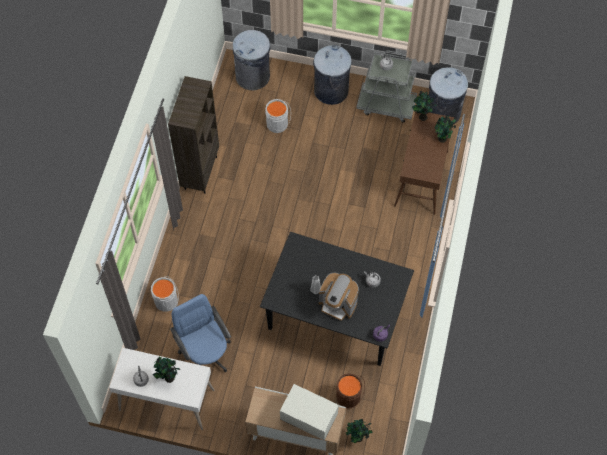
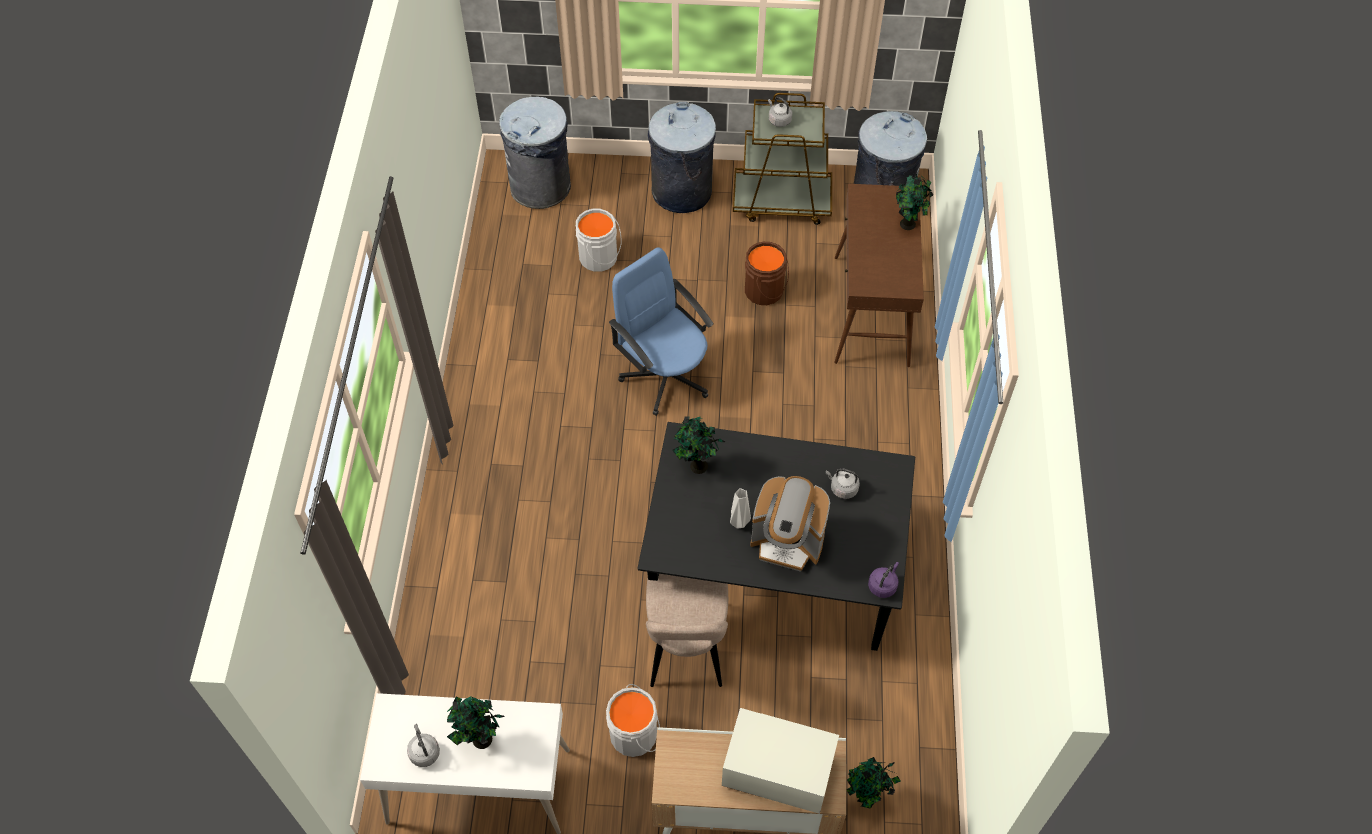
camera: 10 degrees left, 5 degrees down
(167, 301) = (450, 594): grey bucket -> grey bucket (636, 734)
(200, 172) = (474, 356): brown bookcase -> none
(205, 353) = (540, 682): blue office chair -> blue office chair (665, 375)
(282, 349) = (686, 650): none -> beige chair
(349, 397) = (832, 720): brown bucket -> brown bucket (765, 291)
(386, 105) = (782, 201): grey cart -> brown cart
(422, 117) = (863, 194): potted plant -> potted plant (697, 466)

